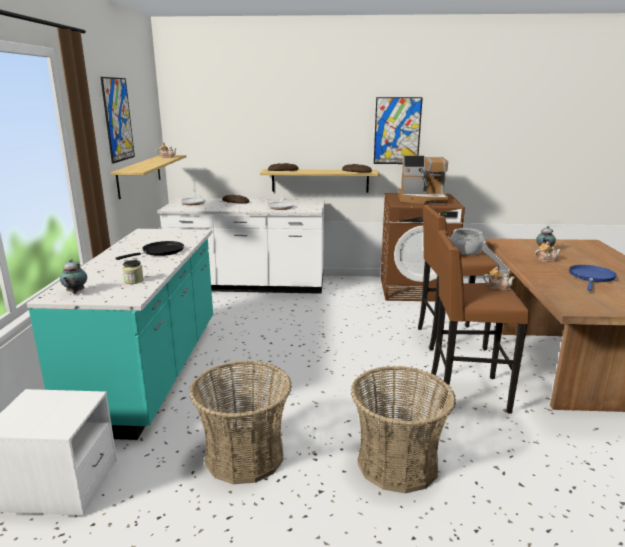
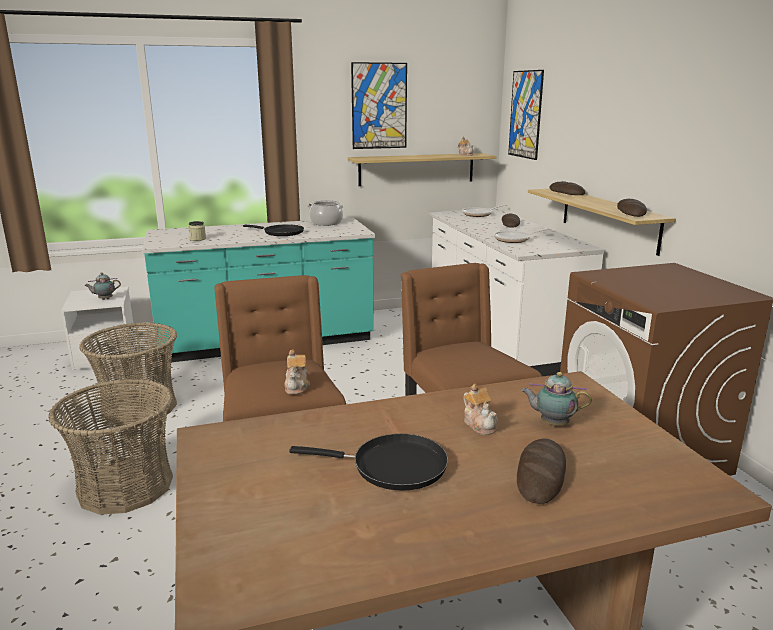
camera: 70 degrees right, 0 degrees up
(75, 292) = (168, 233): teapot -> teapot (104, 299)
(397, 131) = (713, 149): picture -> picture (525, 114)
(422, 199) = (664, 284): coffee machine -> none
(465, 251) = (478, 360): cooking pot -> cooking pot (326, 223)
(589, 259) = (541, 475): none -> bread
(591, 277) = (392, 466): blue frying pan -> black frying pan

